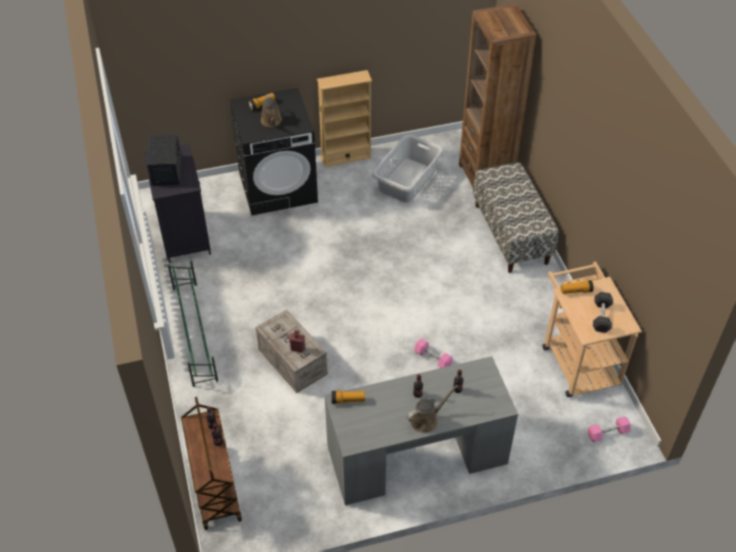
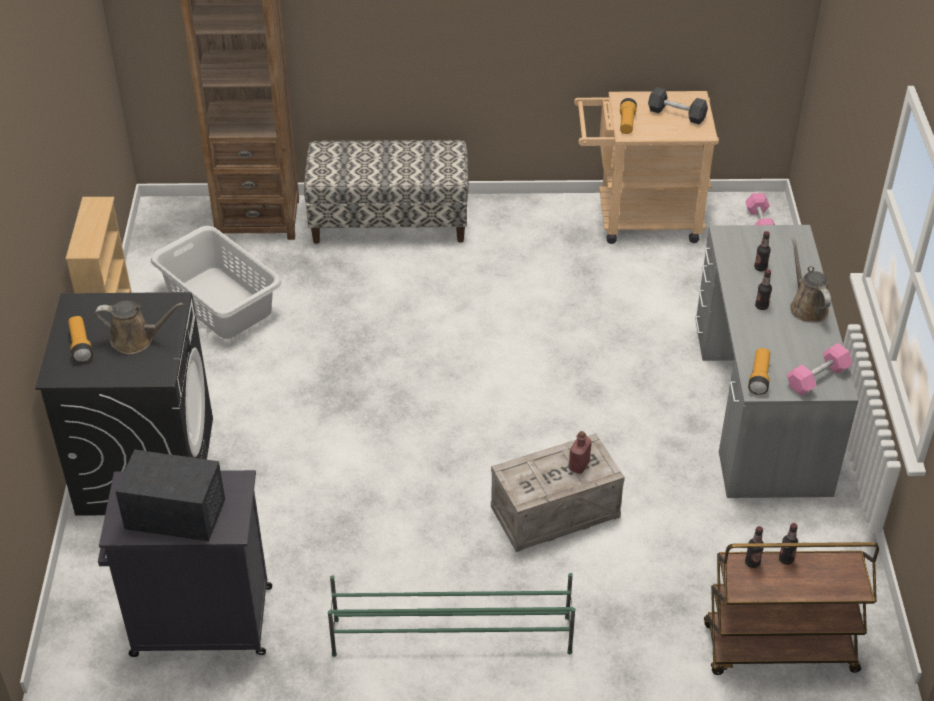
camera: 75 degrees left, 5 degrees down
(433, 358) = (596, 352): pink dumbbell -> pink dumbbell (817, 378)

